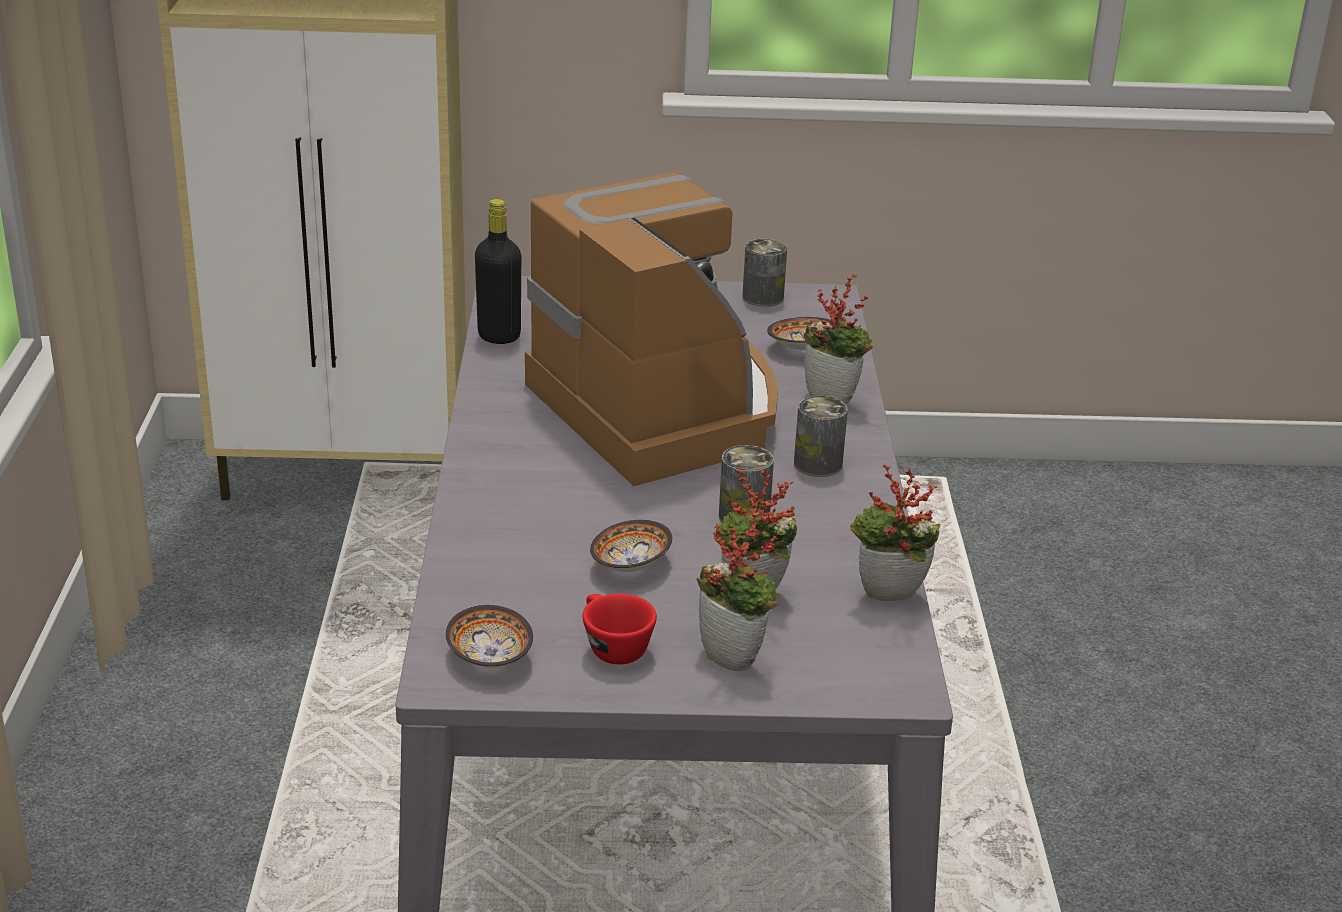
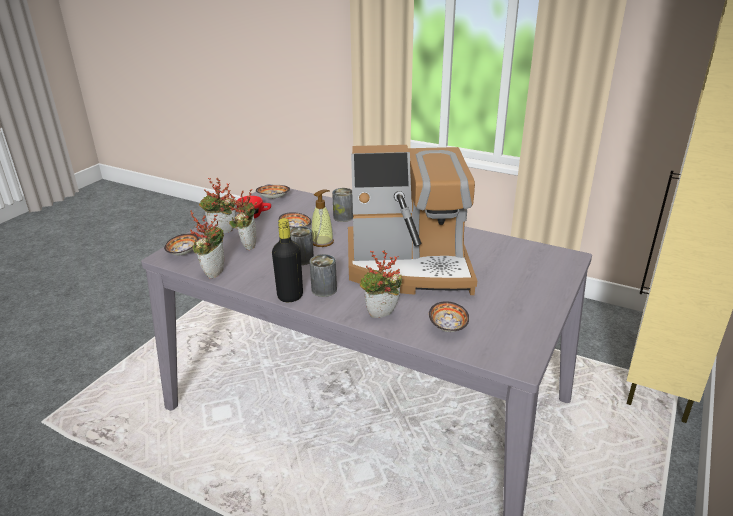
camera: 120 degrees right, 0 degrees up
(499, 336) = (510, 244): black bottle -> black bottle (290, 296)
(656, 515) = (322, 242): none -> soap dispenser
(763, 297) = (528, 335): can -> can (343, 217)
(865, 672) = (183, 253): none -> bowl

